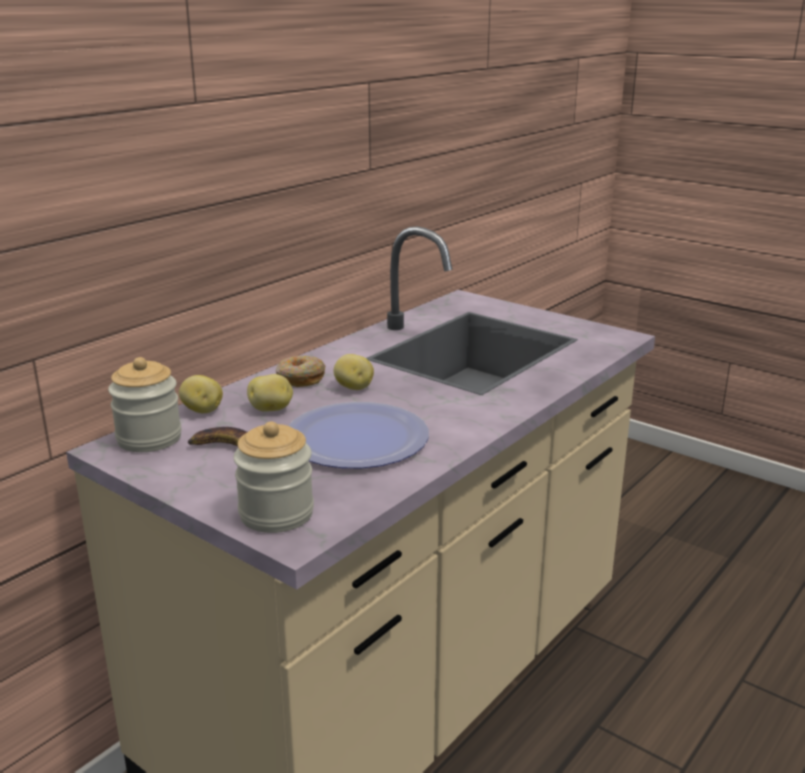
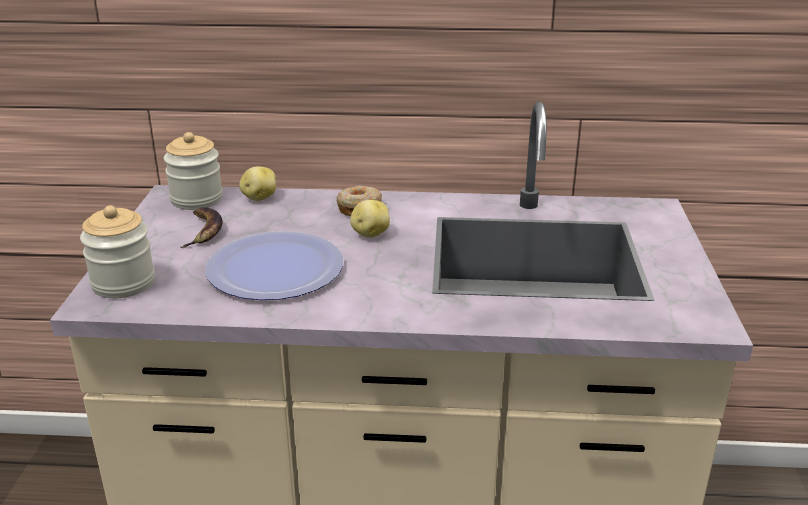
camera: 55 degrees right, 5 degrees up
(271, 409) = (289, 219): potato -> none

